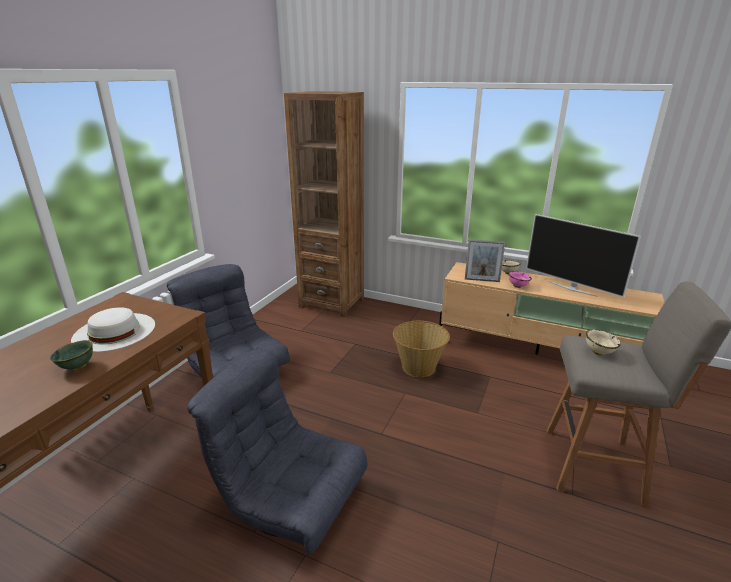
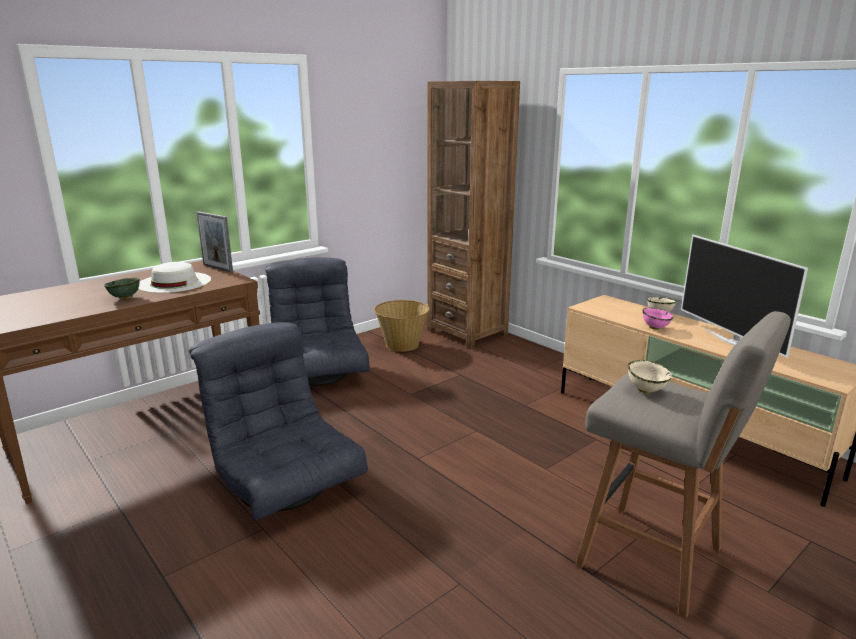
camera: 25 degrees right, 5 degrees down
(419, 367) = (514, 411): basket -> basket (402, 345)
(482, 280) = (614, 315): picture frame -> picture frame (217, 268)

